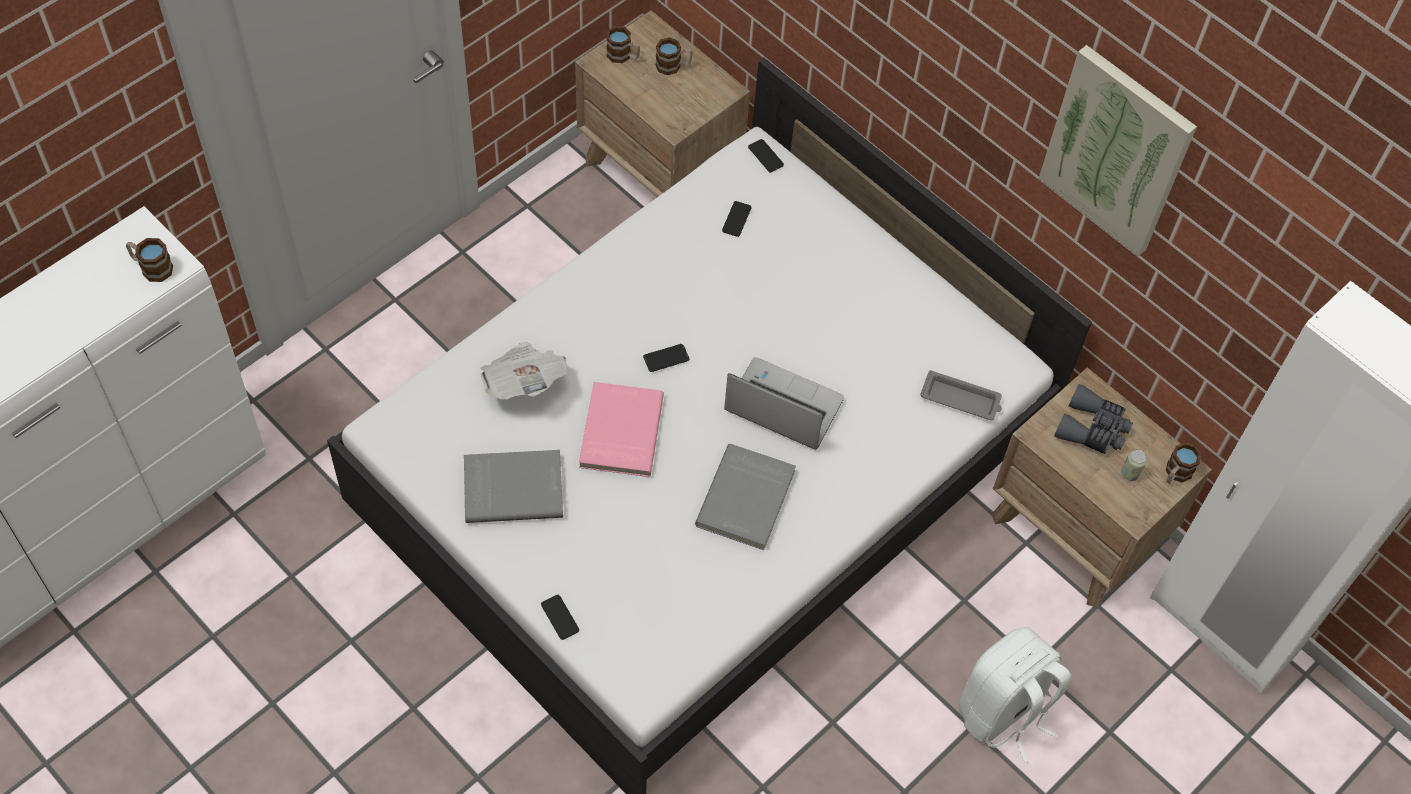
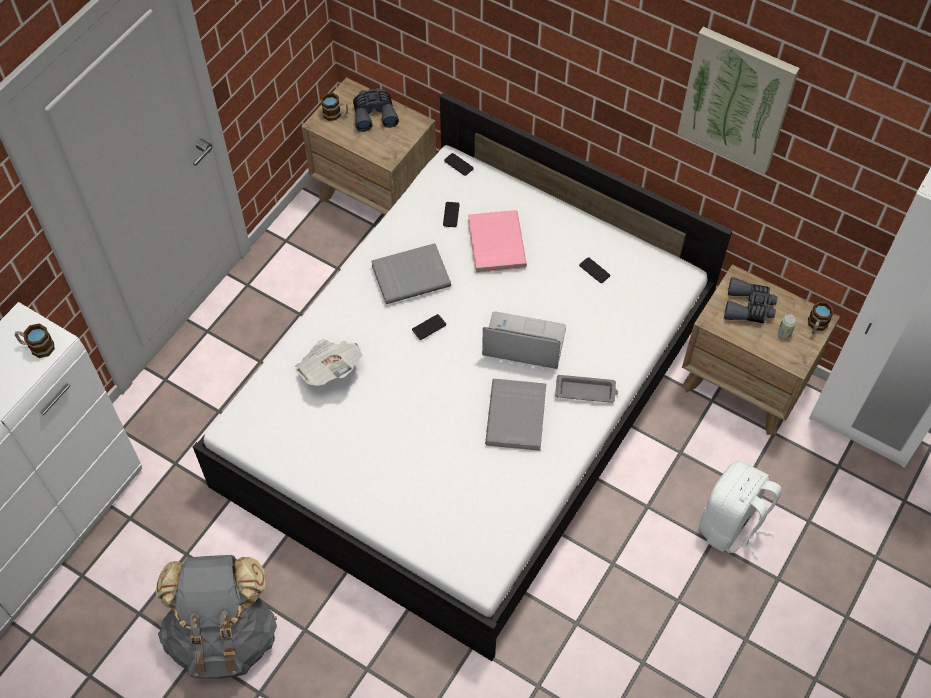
camera: 10 degrees left, 0 degrees up
(310, 690) = (224, 635): none -> grey backpack
(513, 487) = (344, 448): grey book -> grey book (410, 274)
(560, 617) = (405, 536): phone -> phone (594, 270)
(619, 431) = (410, 388): pink book -> pink book (495, 243)
(673, 66) = (374, 114): mug -> grey binoculars
(961, 399) = (649, 308): grey tray -> grey tray (586, 391)

